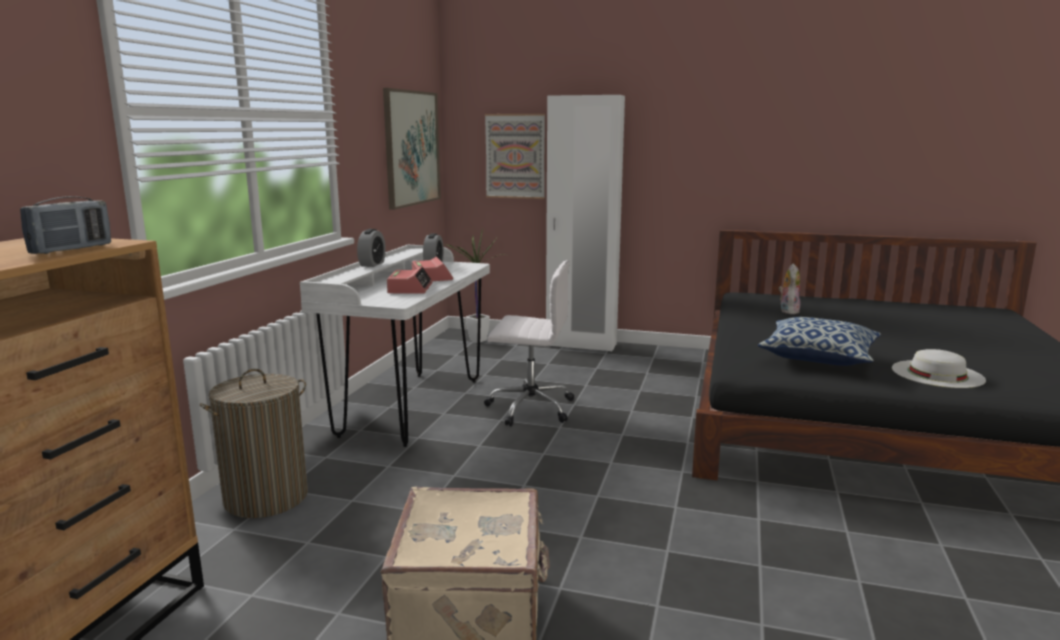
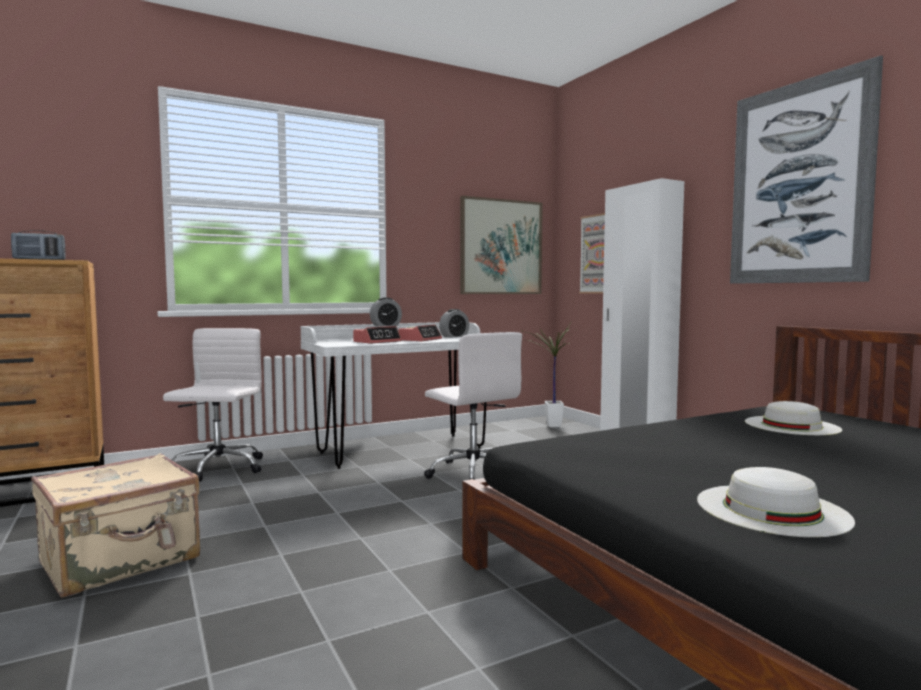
camera: 45 degrees right, 10 degrees down
(266, 497) = (217, 468): laundry basket -> white office chair
(733, 114) = (798, 183): none -> picture
(788, 311) = (791, 425): plush toy -> white hat
(818, 358) = (651, 458): pillow -> none

